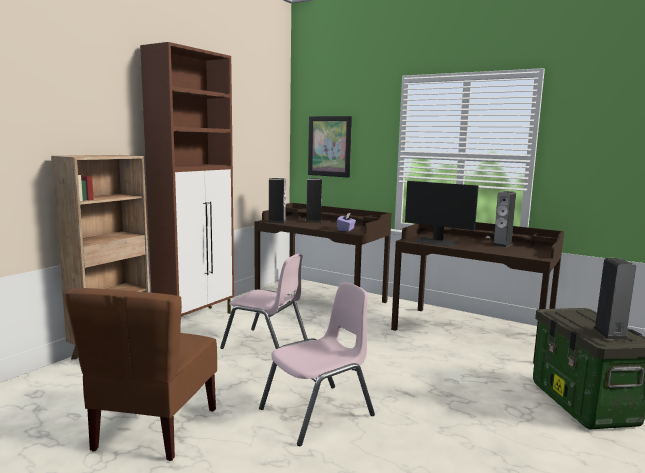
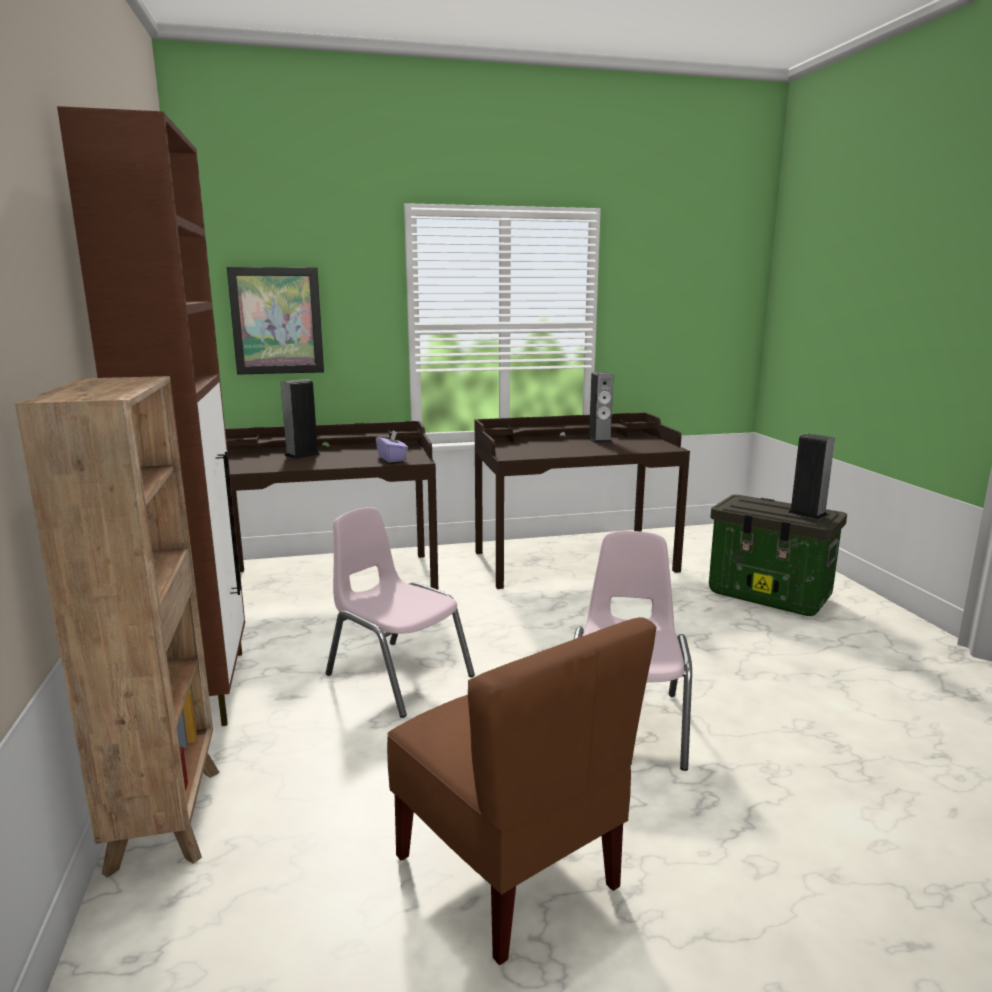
camera: 45 degrees left, 5 degrees up
(265, 345) = (398, 675): pink chair -> pink chair turned 120 degrees counterclockwise
(277, 221) = (251, 467): speaker -> none
(436, 242) = (539, 452): monitor -> none

